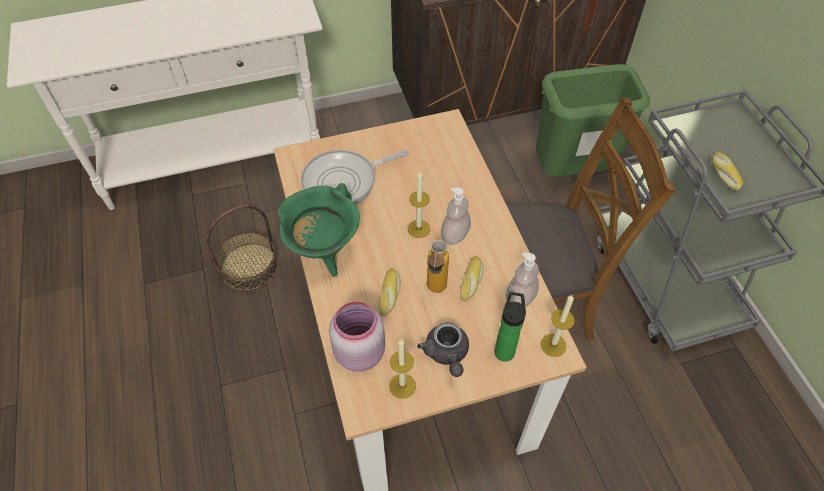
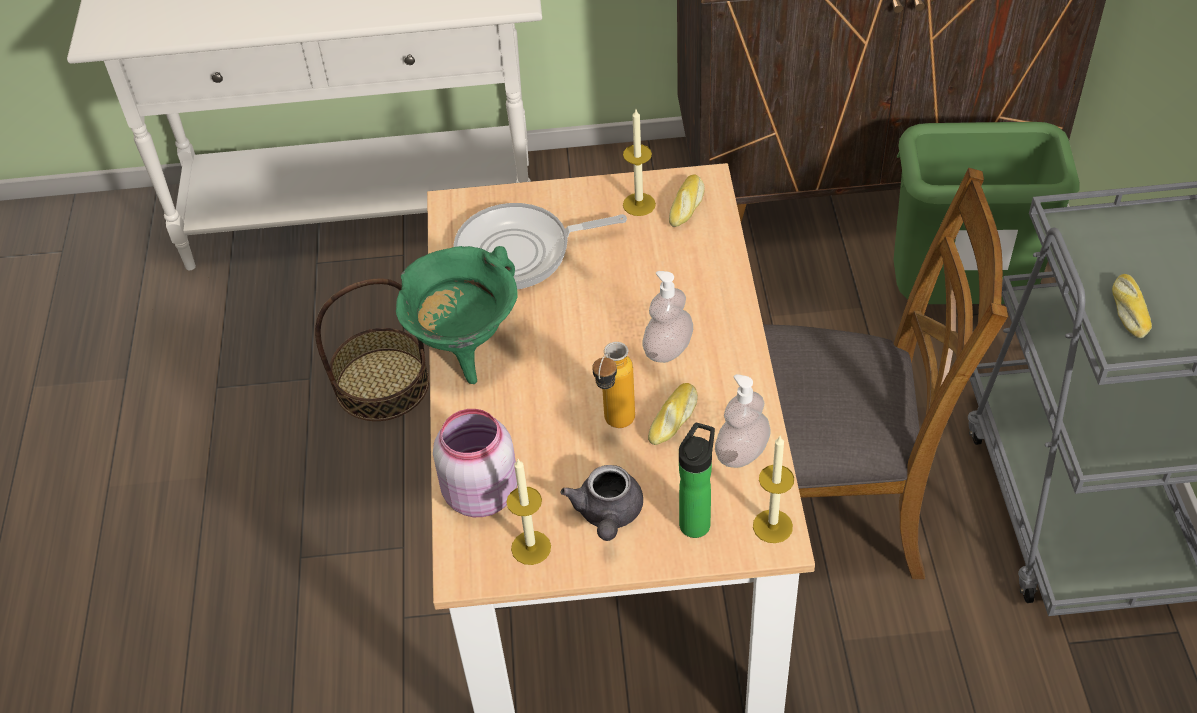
camera: 15 degrees right, 5 degrees down
(390, 295) = (547, 421): bread -> bread (687, 206)
(419, 228) = (615, 334): candle -> candle (639, 204)

